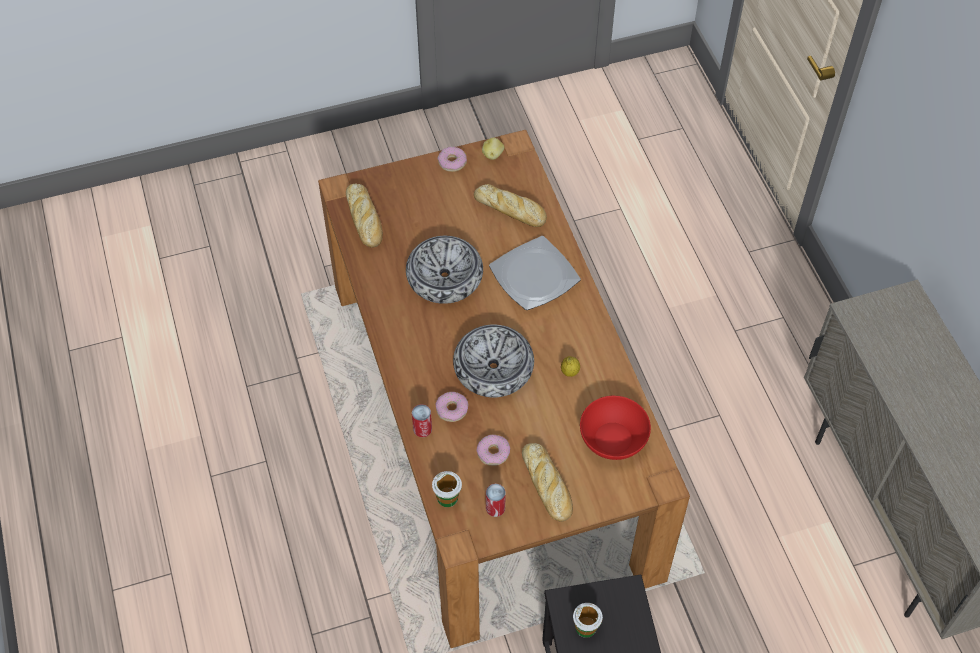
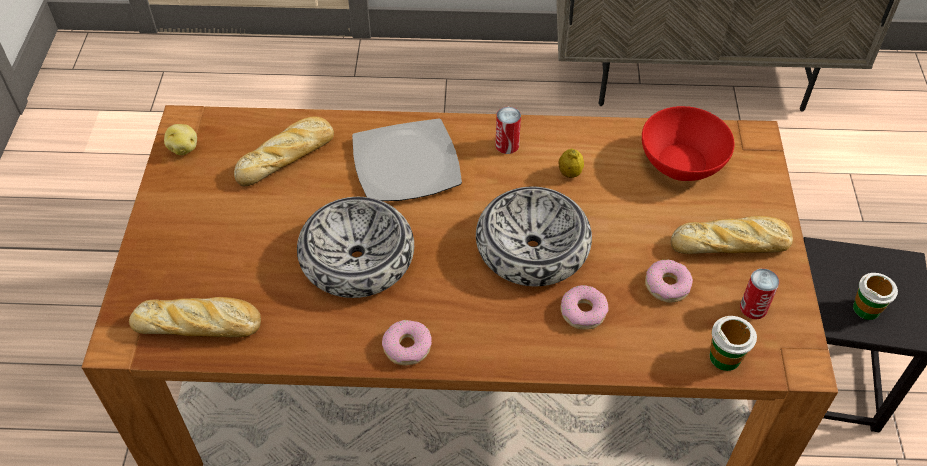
camera: 70 degrees left, 5 degrees down
(422, 429) = (604, 355): can -> can (507, 145)
(452, 162) = (165, 194): donut -> donut (407, 347)

